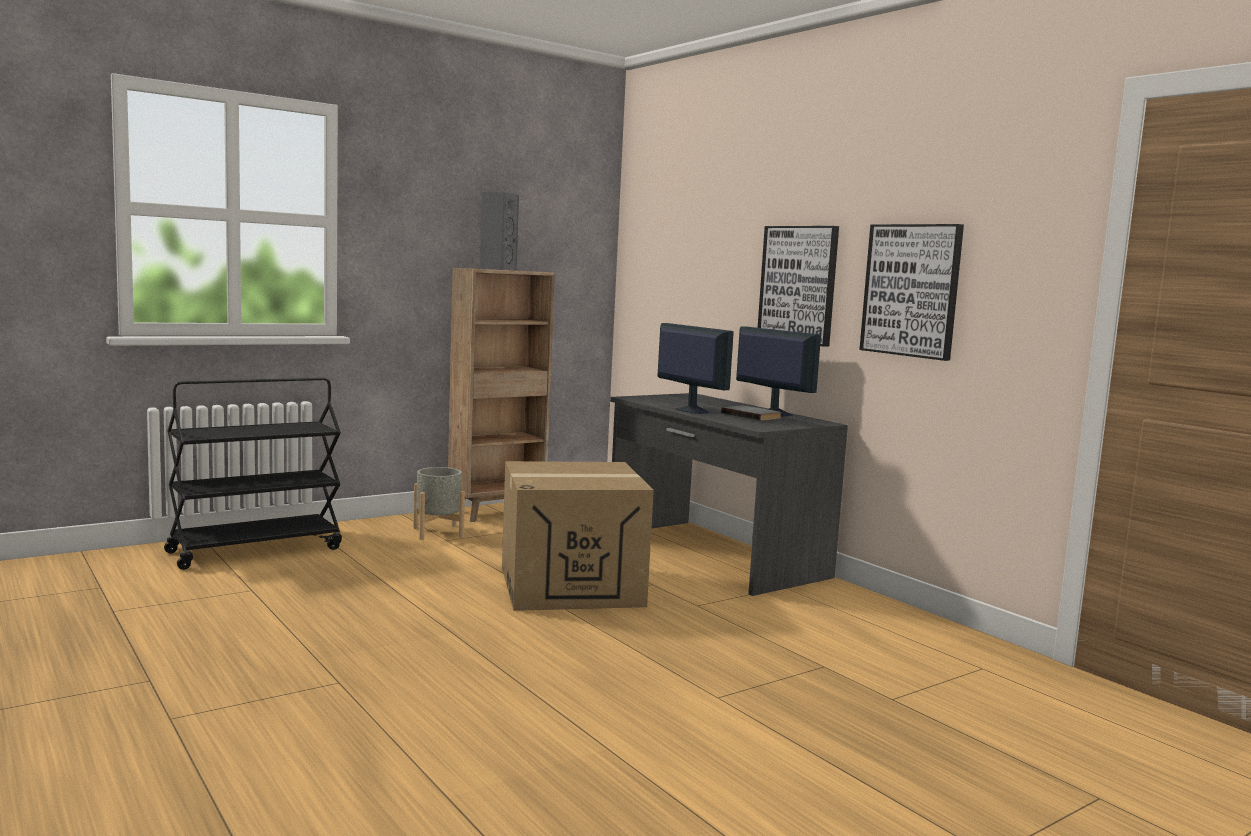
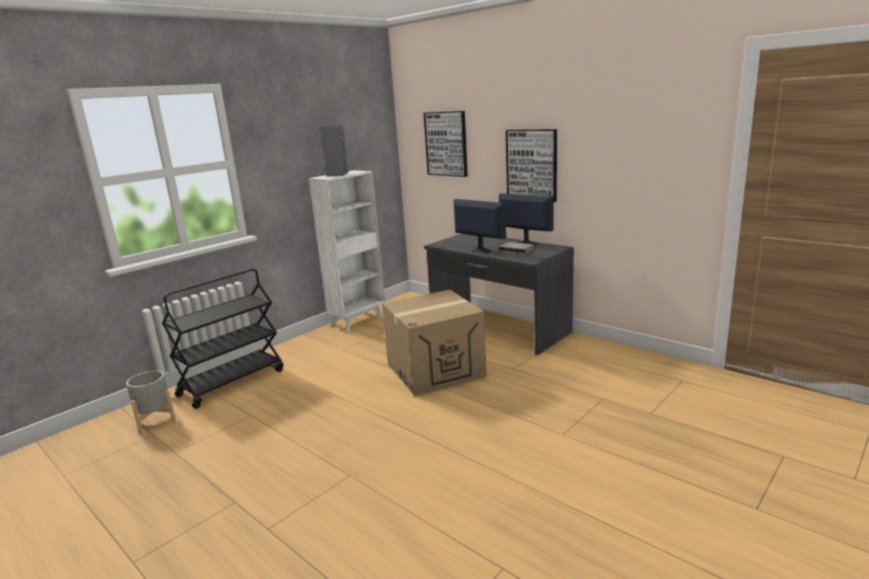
camera: 10 degrees left, 10 degrees up
(437, 532) = (333, 344): grey planter -> grey planter (155, 421)
(497, 512) = (358, 321): brown bookcase -> white bookcase
(911, 290) = (610, 167): picture -> picture (446, 144)

